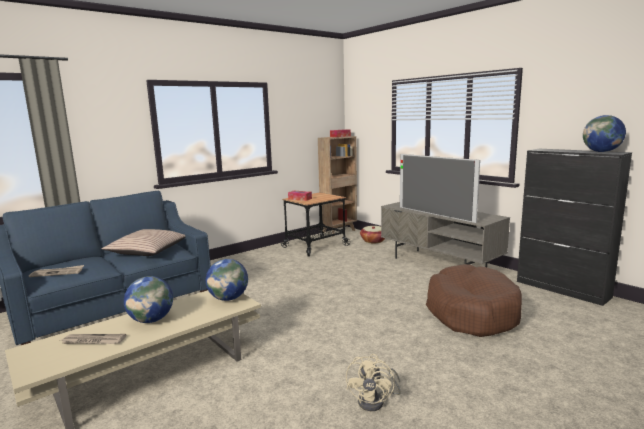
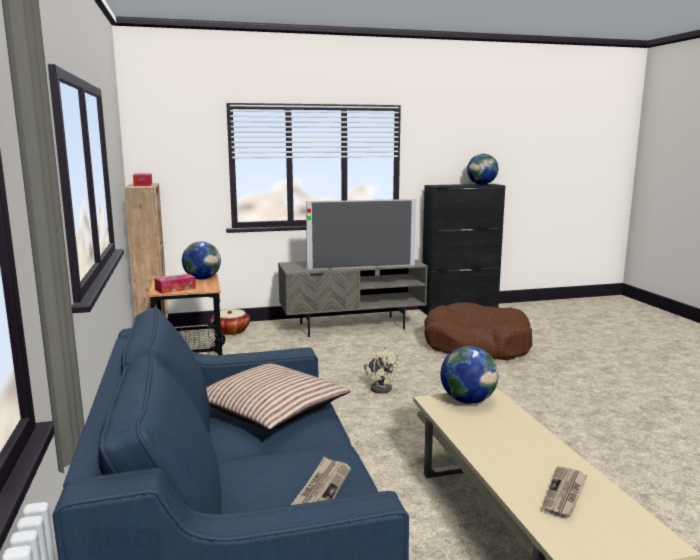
camera: 65 degrees left, 0 degrees up
(151, 320) = (511, 451): globe -> globe (202, 278)
(376, 401) = (613, 414): beige fan -> beige fan (380, 387)

